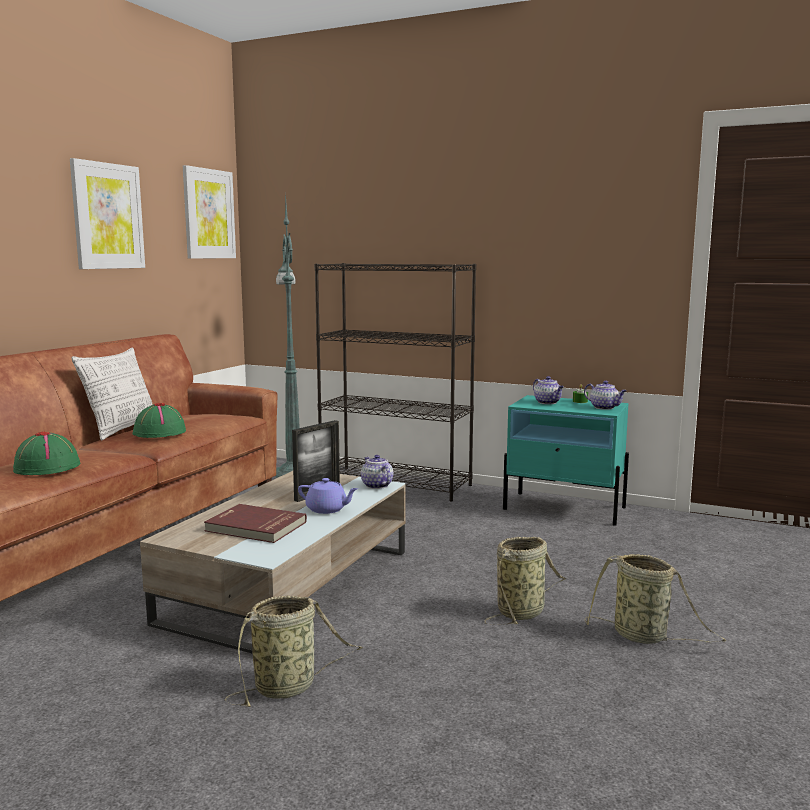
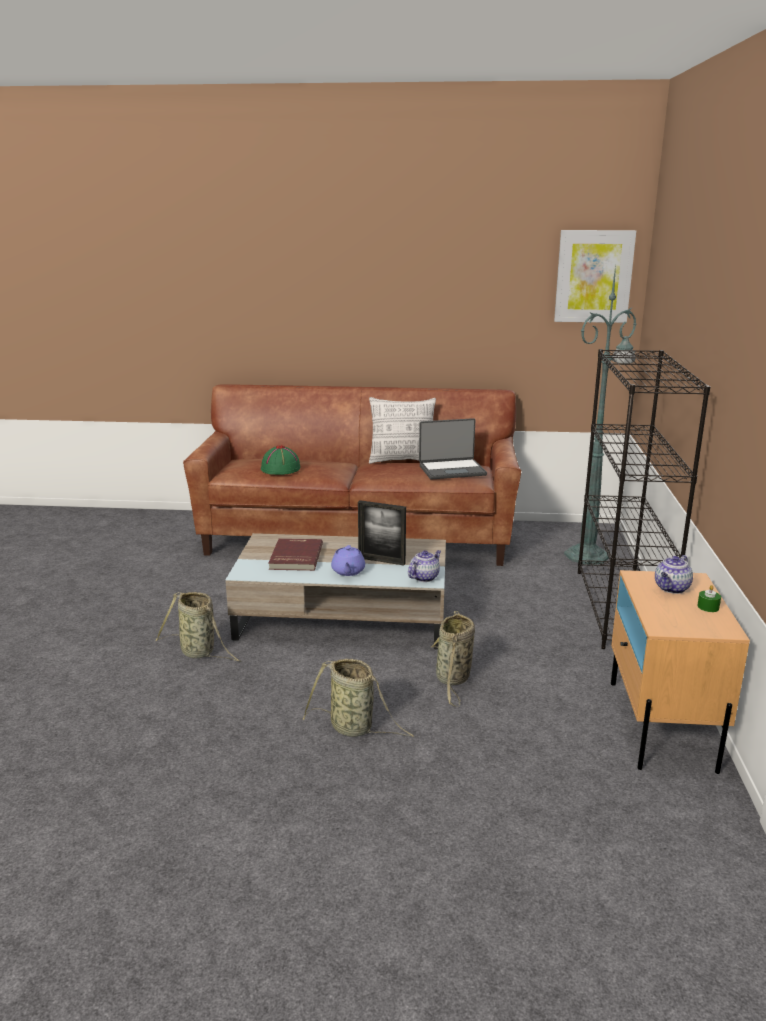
camera: 70 degrees right, 10 degrees up
(107, 216) = (458, 283): picture -> none
(159, 433) = (389, 471): green hat -> none
(204, 416) = (452, 470): none -> laptop
(565, 508) = (660, 725): turquoise nightstand -> beige nightstand
(605, 407) = (688, 625): teapot -> none
(644, 636) = (339, 804): basket -> basket (453, 679)

